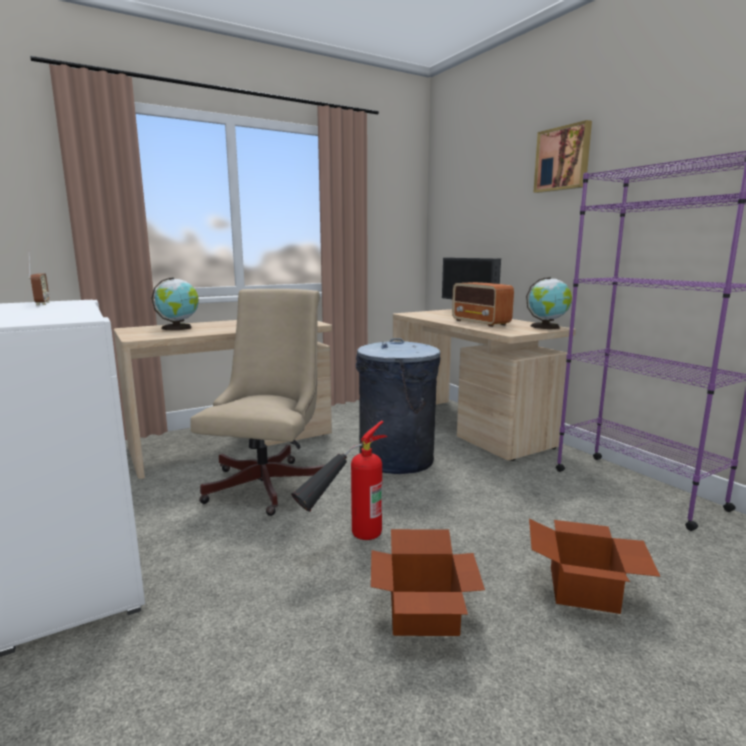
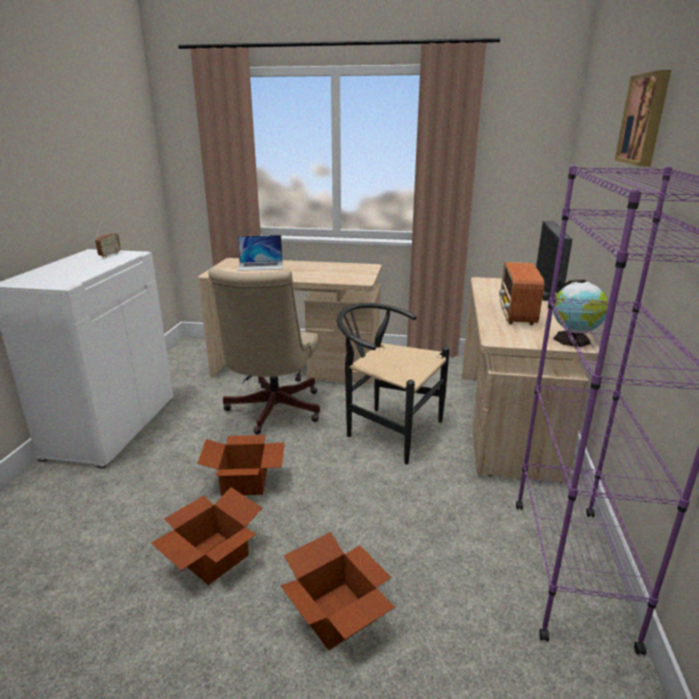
camera: 40 degrees right, 10 degrees up
(179, 328) = (261, 266): globe -> laptop
(269, 482) = (272, 412): beige office chair -> beige office chair turned 135 degrees clockwise
(344, 543) = (246, 482): fire extinguisher -> cardboard box
(395, 459) = (386, 429): grey trash can -> black chair

